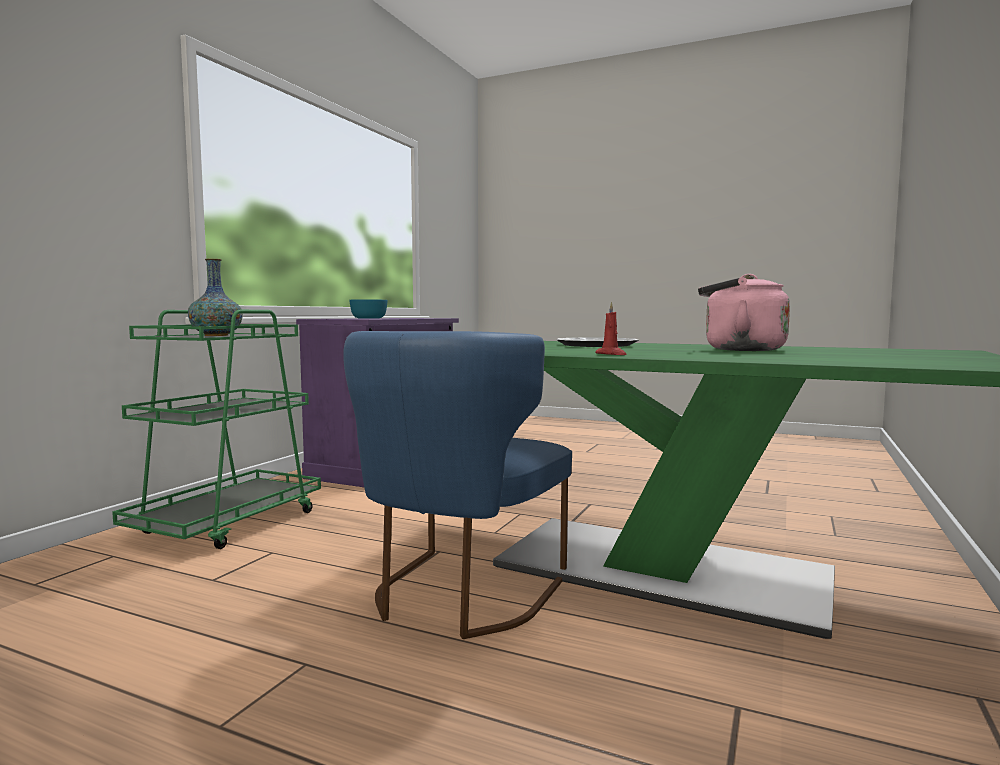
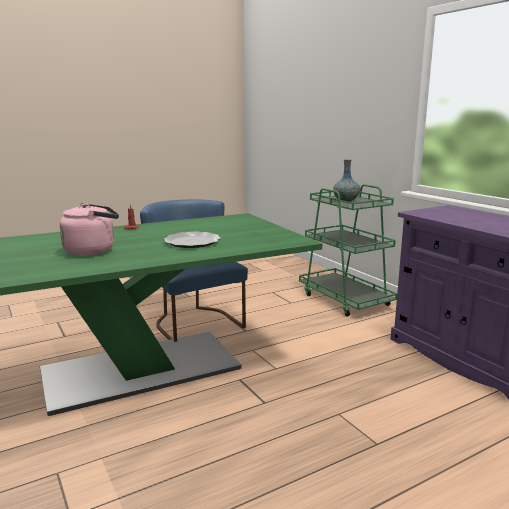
camera: 125 degrees right, 10 degrees up
(369, 318) = (464, 216): turquoise bowl -> none

